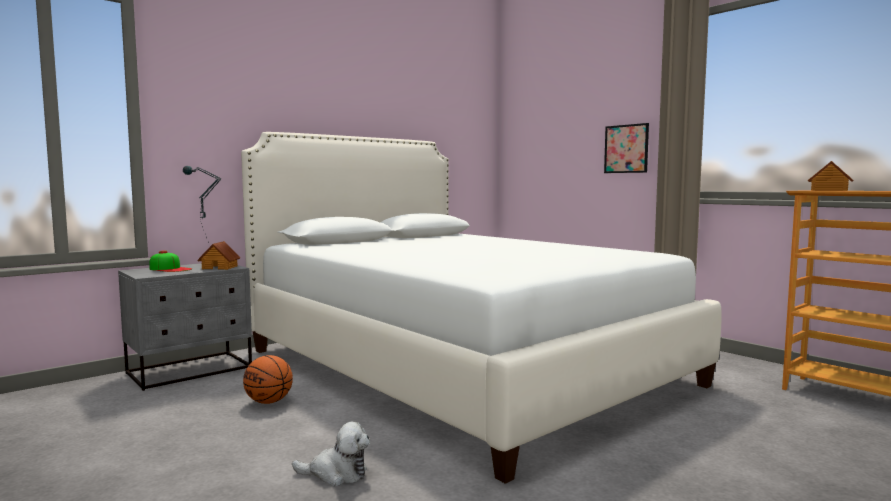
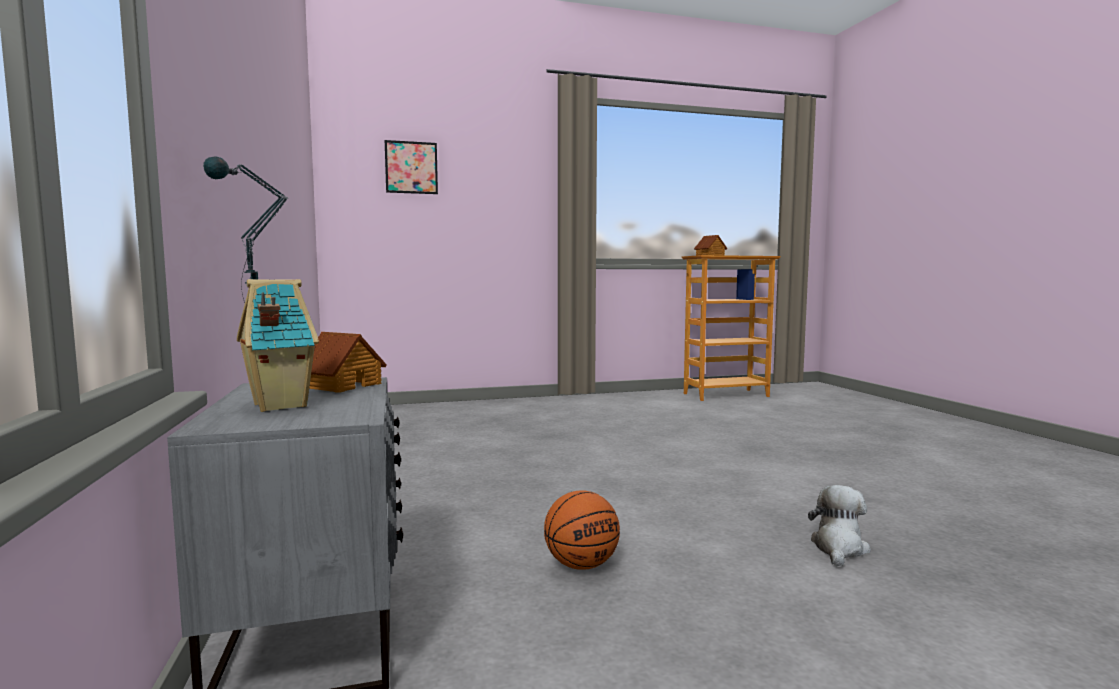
camera: 65 degrees left, 0 degrees up
(170, 269) = (278, 406): cap -> toy house
(460, 366) = (550, 457): white bed -> none
(626, 149) = (512, 215): picture -> picture (411, 167)

